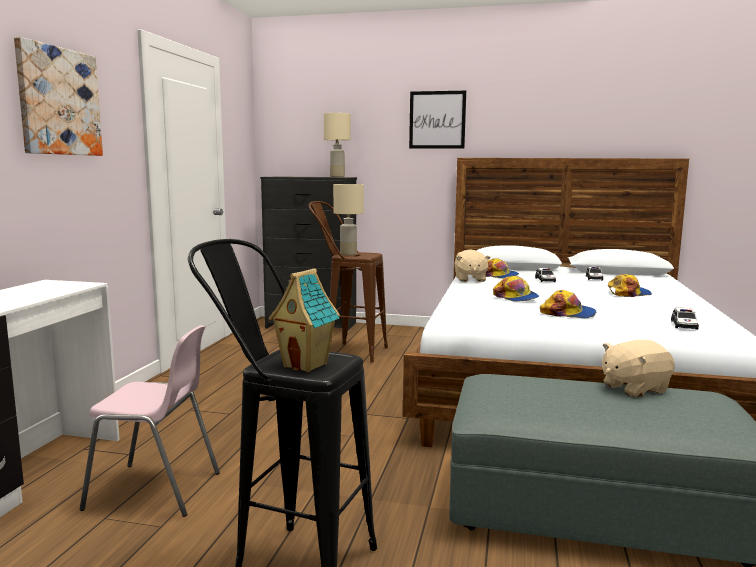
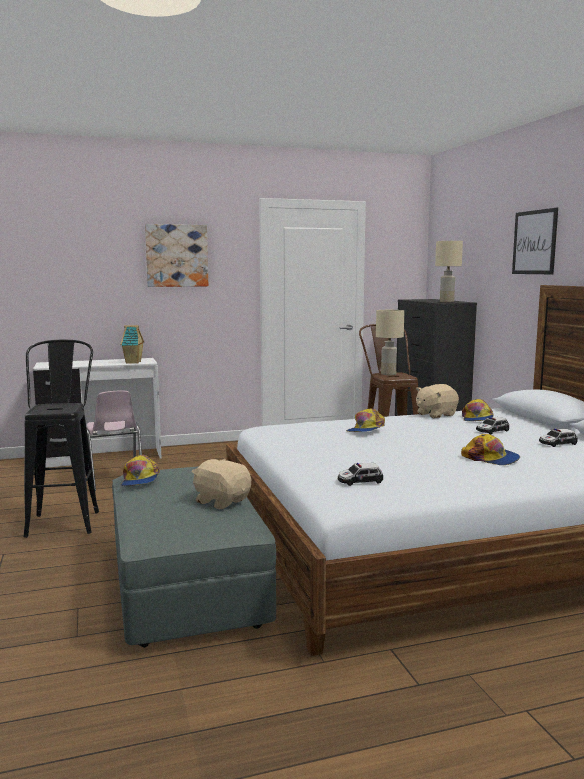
camera: 60 degrees right, 0 degrees up
(306, 365) = (51, 409): toy house -> toy house (133, 362)
(568, 313) = (338, 448): cap -> cap (140, 479)

